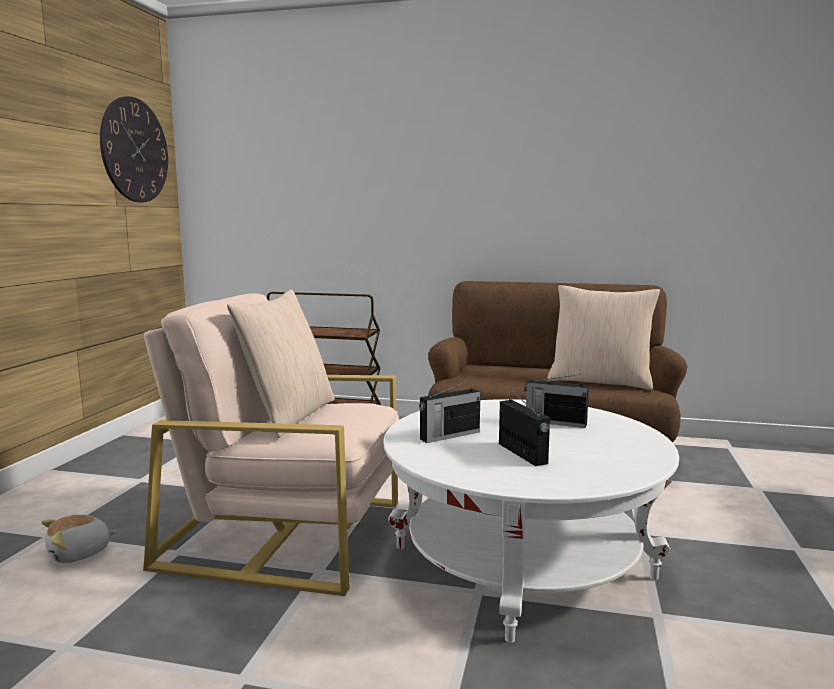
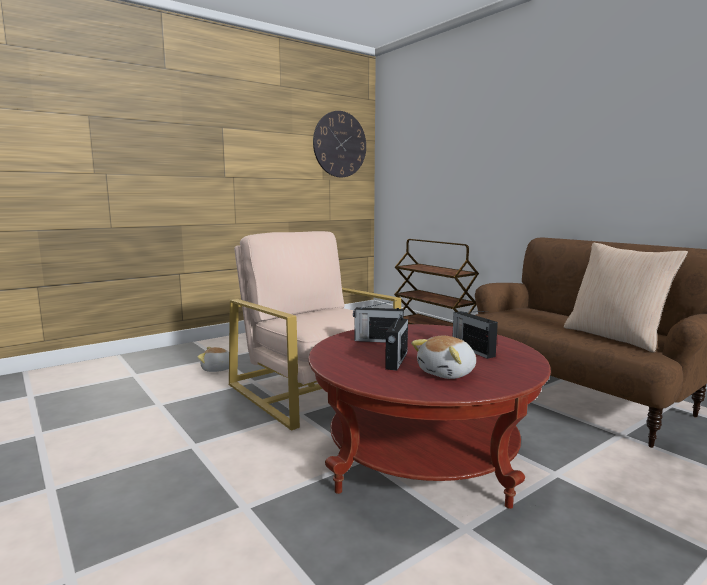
camera: 40 degrees right, 0 degrees up
(289, 416) = (316, 312): beige pillow -> none
(522, 562) = (422, 455): white coffee table -> red coffee table
(593, 452) = (448, 373): none -> plush toy

